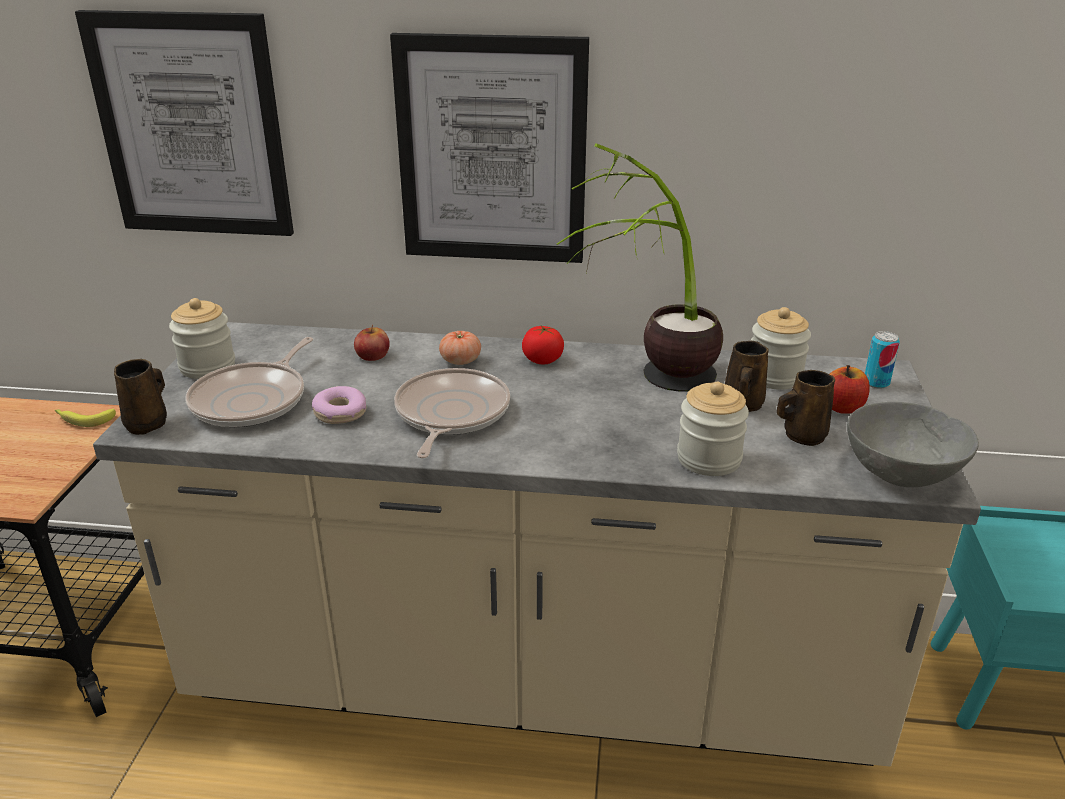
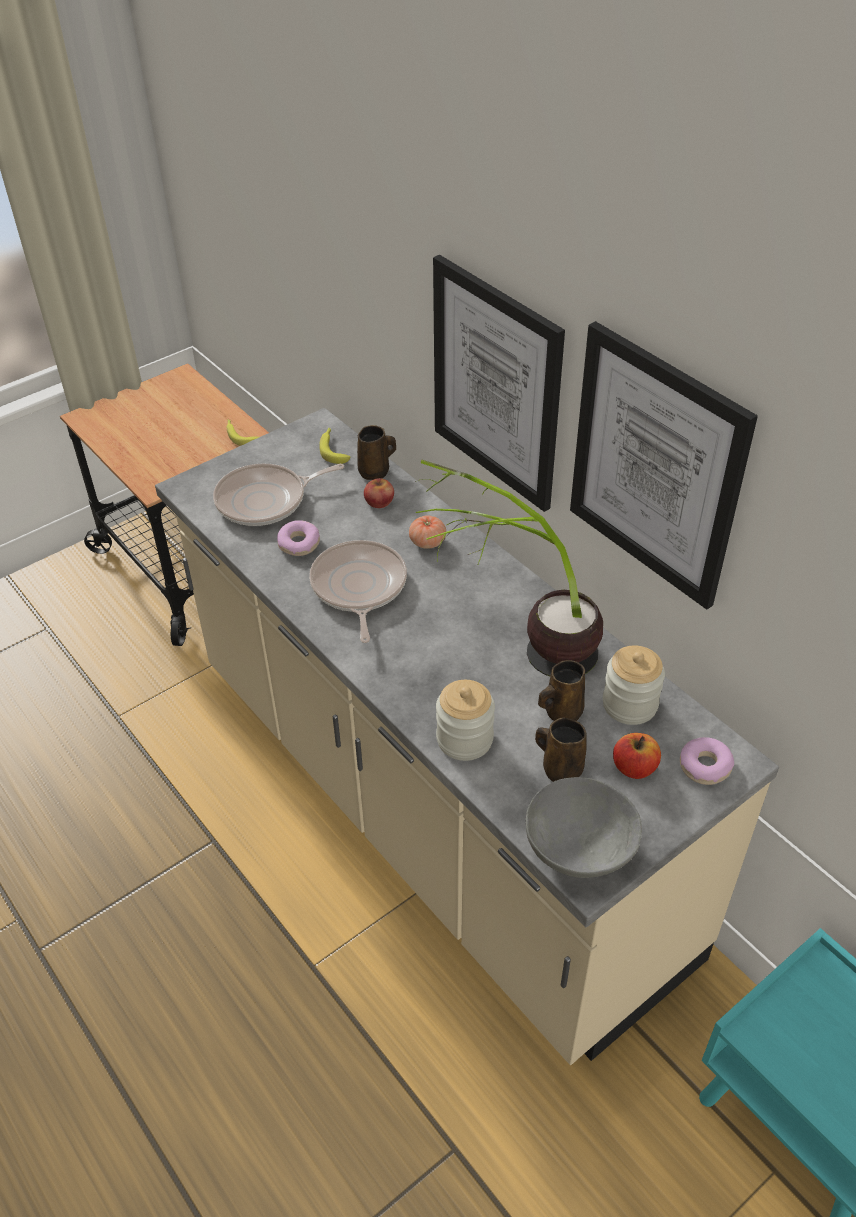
camera: 45 degrees right, 15 degrees up
(148, 423) = (194, 486): brown mug -> brown mug (375, 472)
(192, 126) = (325, 258): picture -> picture (655, 466)
(207, 367) = (274, 453): jar -> none
(269, 341) = (333, 449): none -> banana
(450, 415) = (358, 588): frying pan -> frying pan turned 60 degrees counterclockwise
(542, 360) = (483, 576): tomato -> none
(876, 383) = (705, 766): can -> donut

